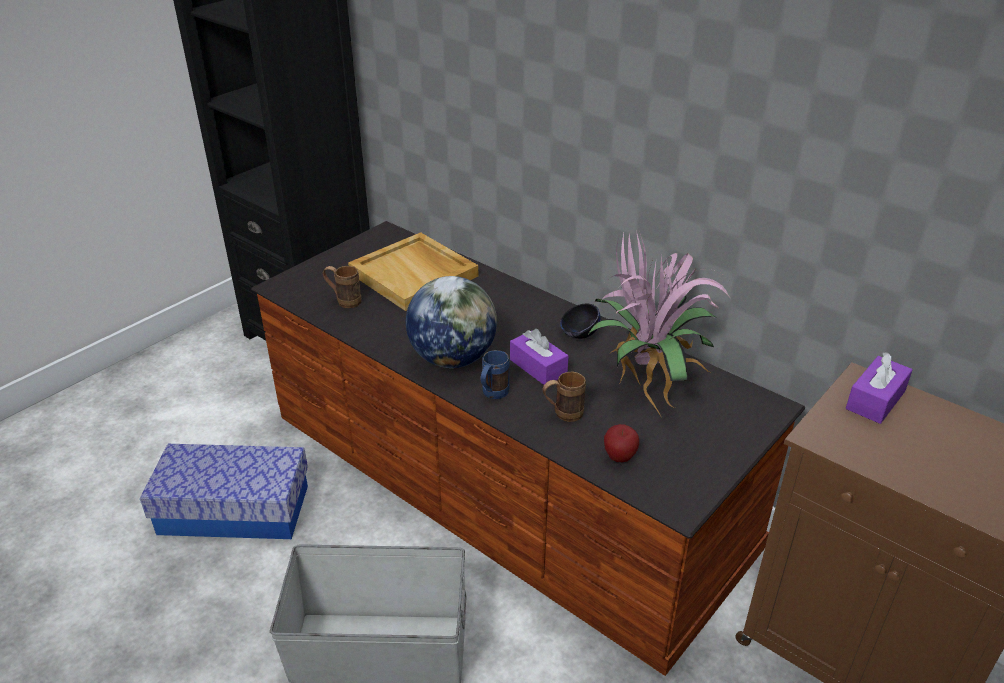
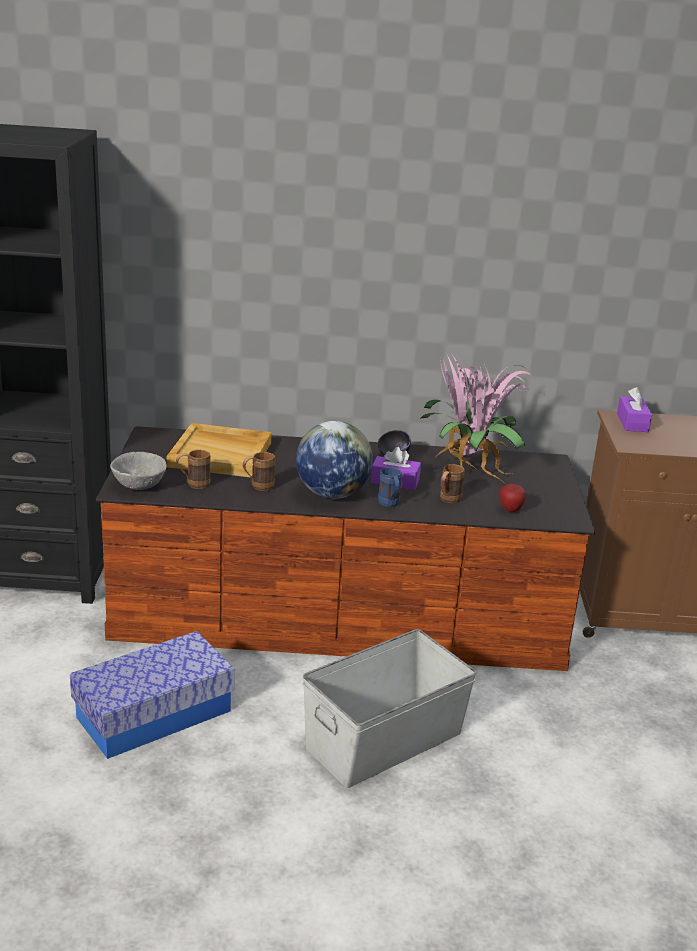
camera: 40 degrees left, 10 degrees down
(300, 285) = (139, 485): none -> grey bowl
(395, 324) = (258, 487): none -> brown mug

